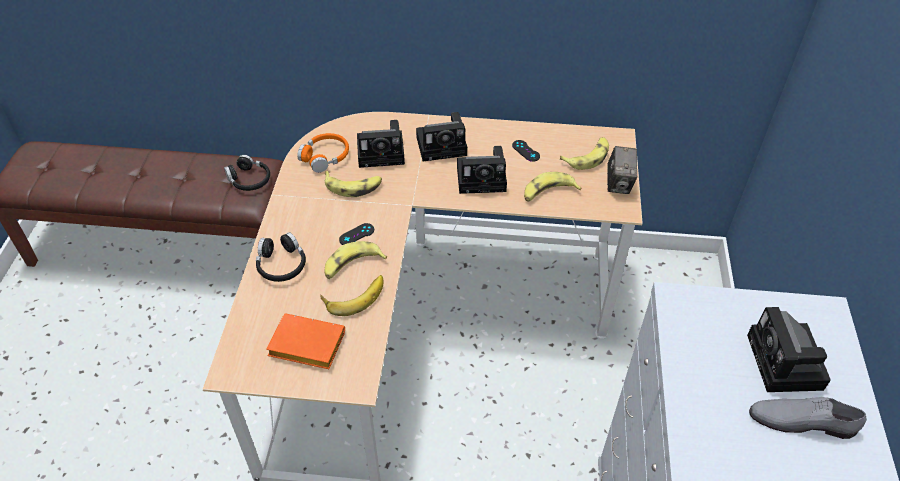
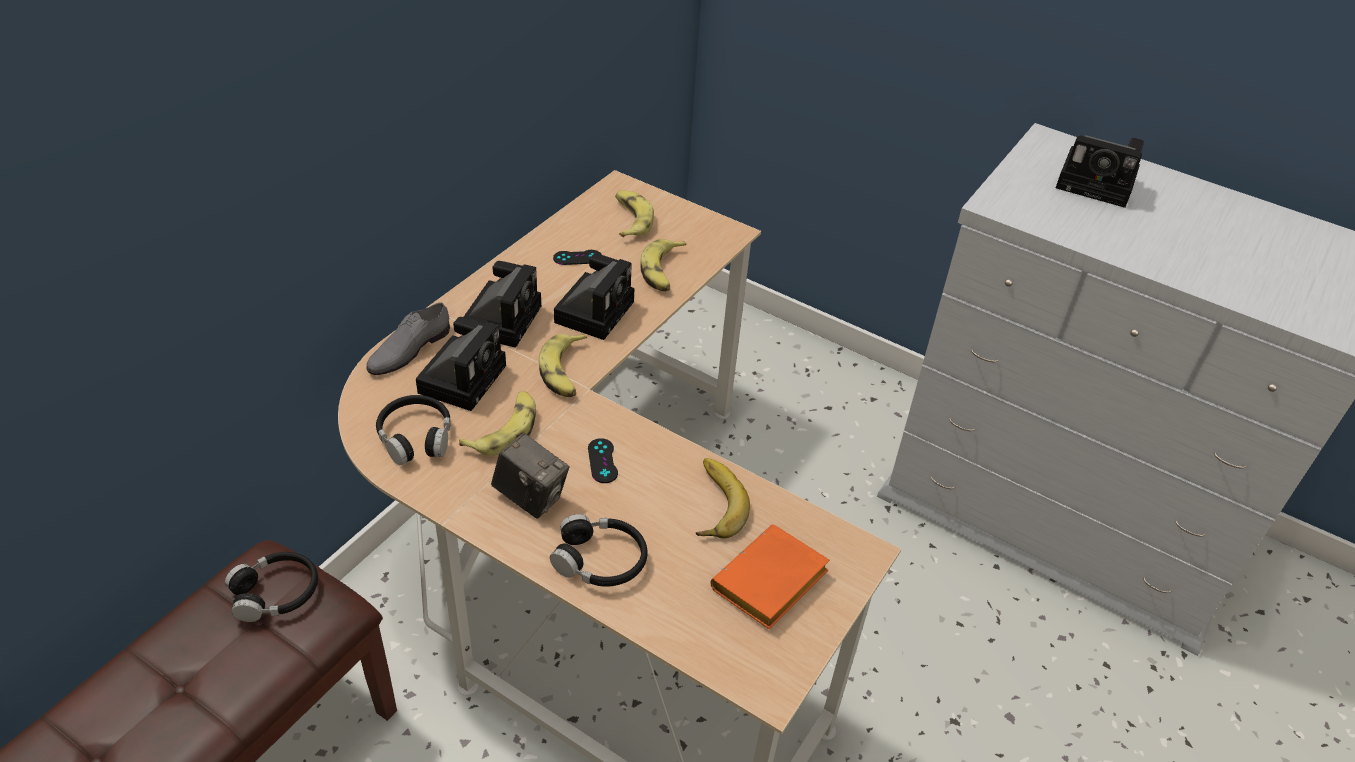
camera: 65 degrees left, 5 degrees down
(325, 157) = (416, 437): orange headphones -> black headphones
(352, 265) = (656, 486): banana -> banana (564, 372)
(619, 184) = (691, 218): camera -> camera (531, 497)
(801, 420) = (1161, 205): grey shoe -> grey shoe (408, 349)

